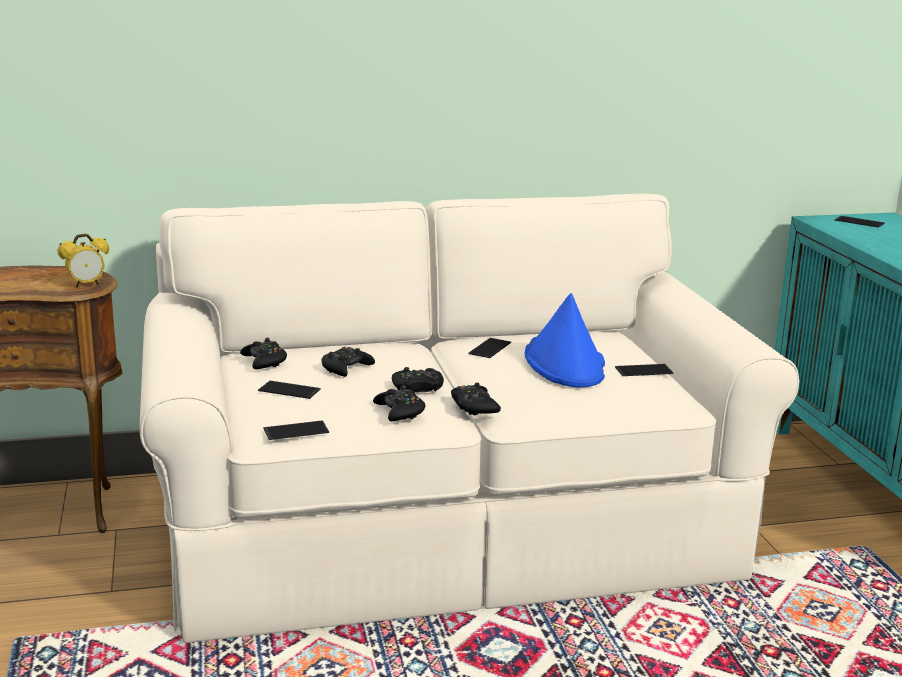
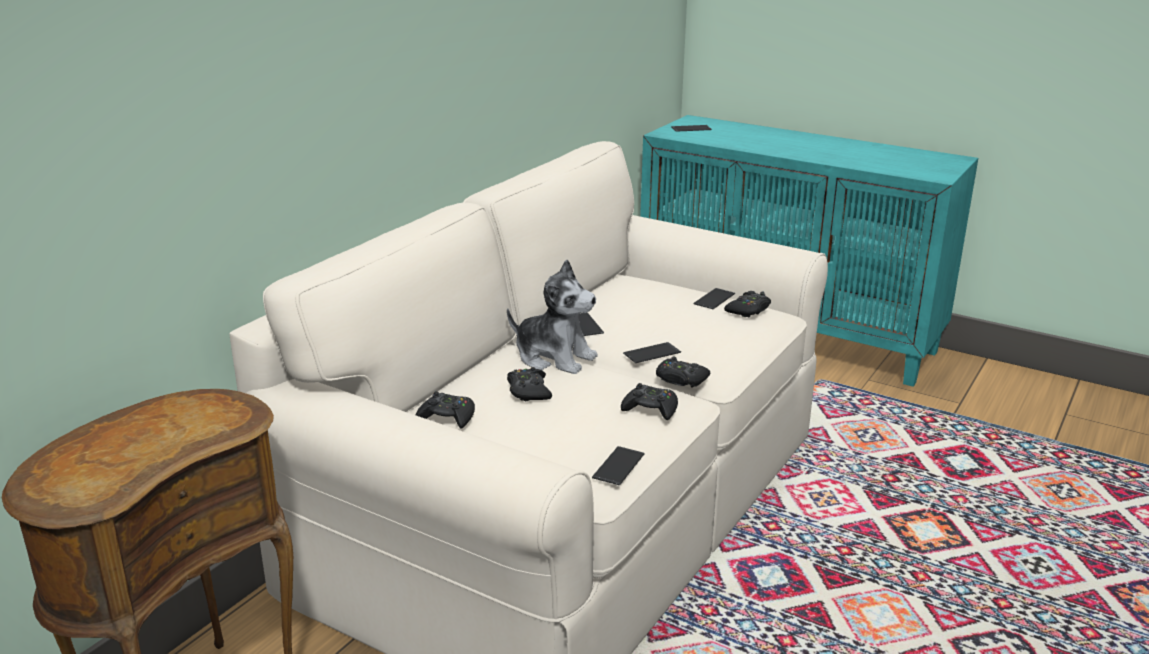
camera: 45 degrees left, 5 degrees up
(86, 285) = (239, 410): alarm clock -> none
(289, 390) = (533, 433): phone -> phone (652, 353)
(418, 388) = (616, 382): black game controller -> black game controller (748, 310)
(419, 359) = (554, 358): none -> plush toy
(565, 363) = (660, 314): blue hat -> none

